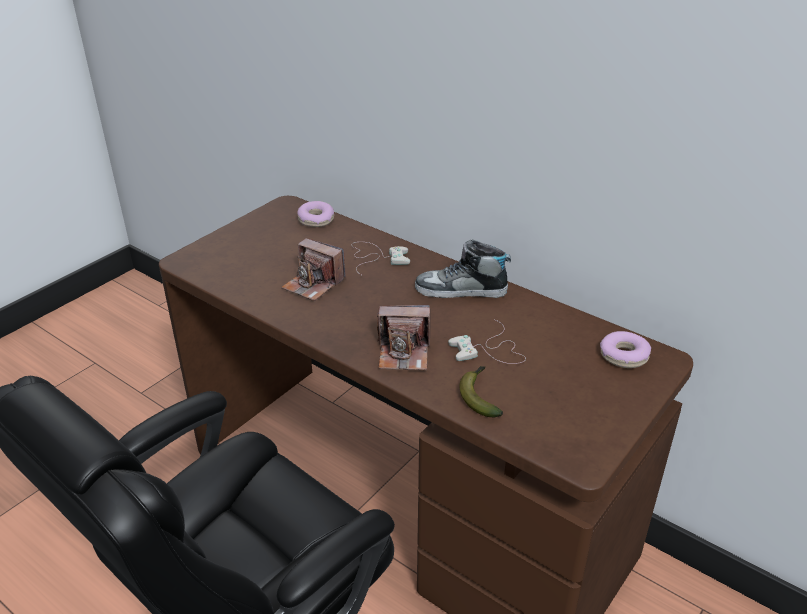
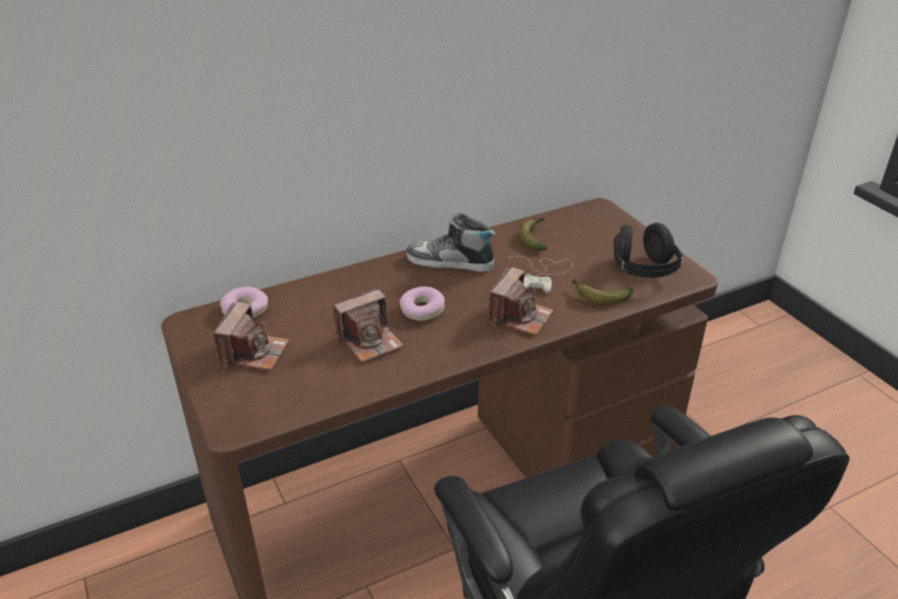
camera: 65 degrees left, 0 degrees up
(268, 240) = (254, 352): none -> camera
(376, 257) = (356, 291): white game controller -> none
(461, 290) = (450, 262): shoe -> shoe turned 75 degrees clockwise
(552, 328) = (534, 238): none -> banana
(559, 420) = (643, 270): none -> black headphones
(623, 356) = (586, 221): donut -> donut (422, 310)

